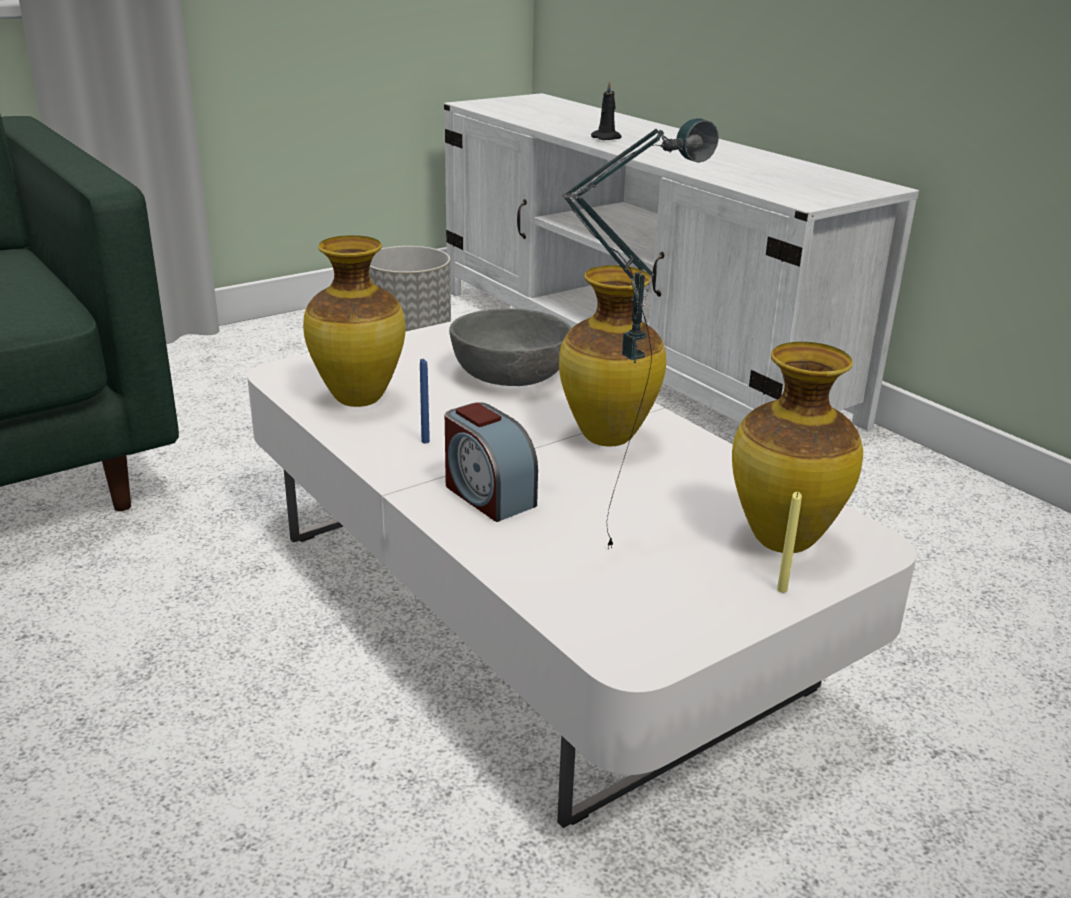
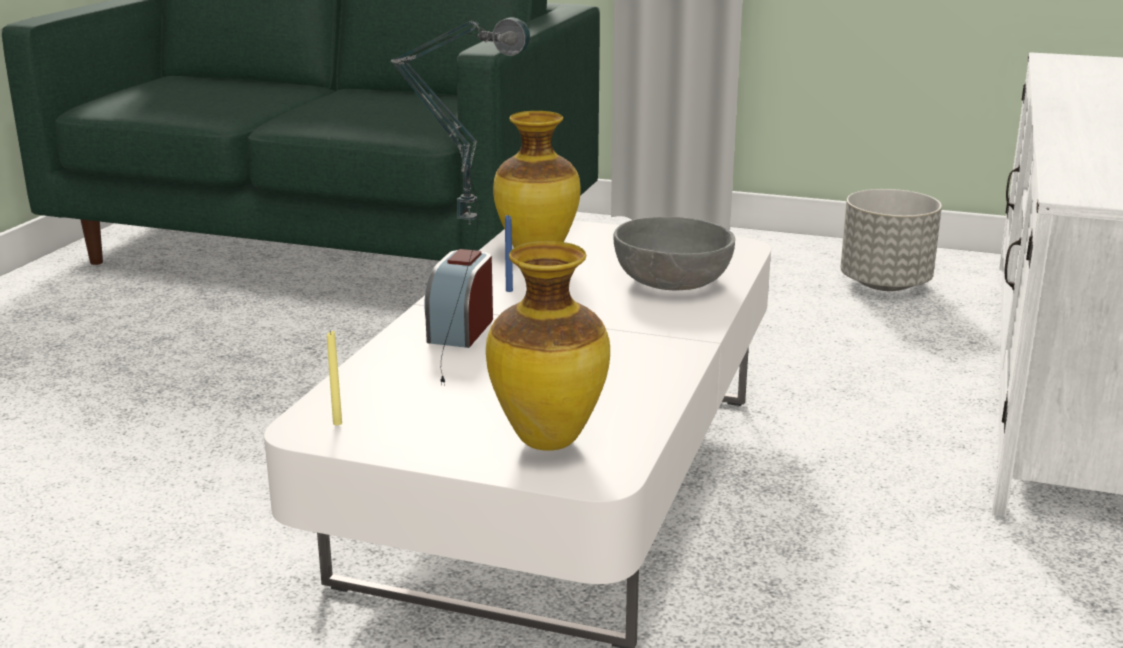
camera: 55 degrees right, 5 degrees down
(605, 438) = (619, 338): vase -> none
(607, 138) = (1080, 106): black candle -> none
(782, 589) = (468, 457): yellow candle -> yellow candle (337, 423)

